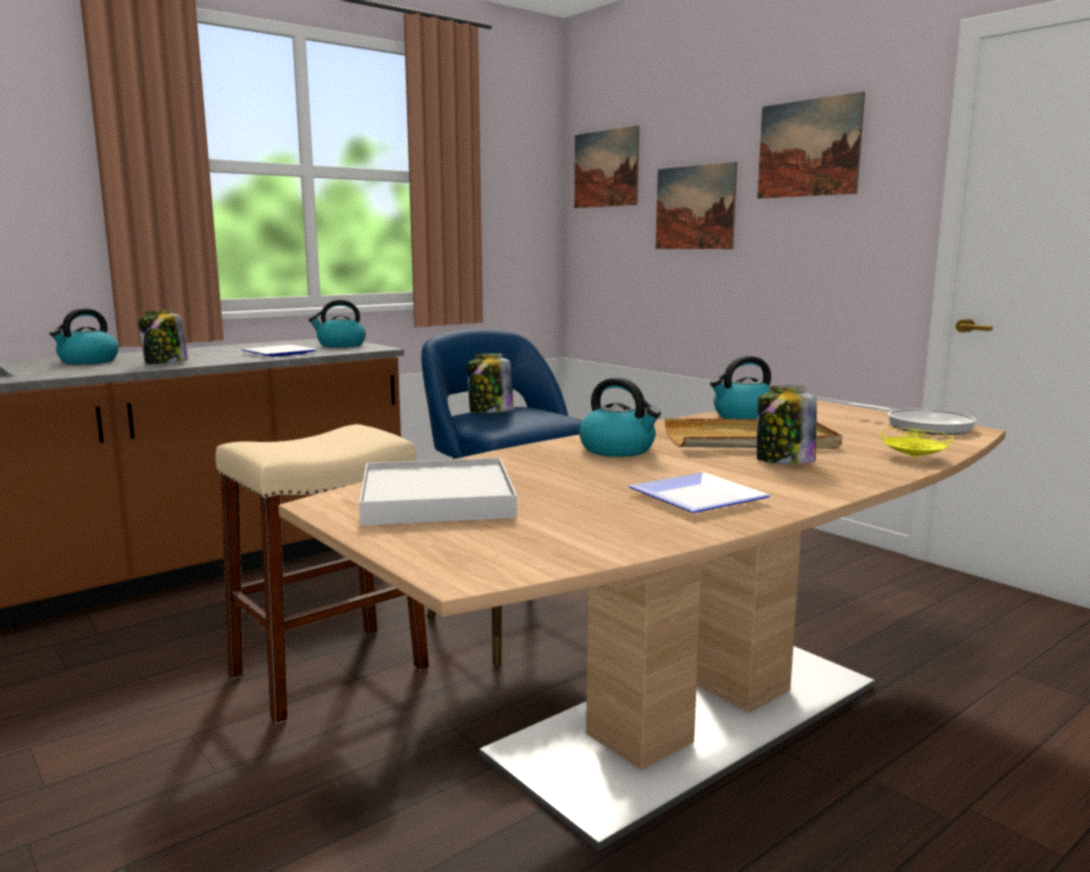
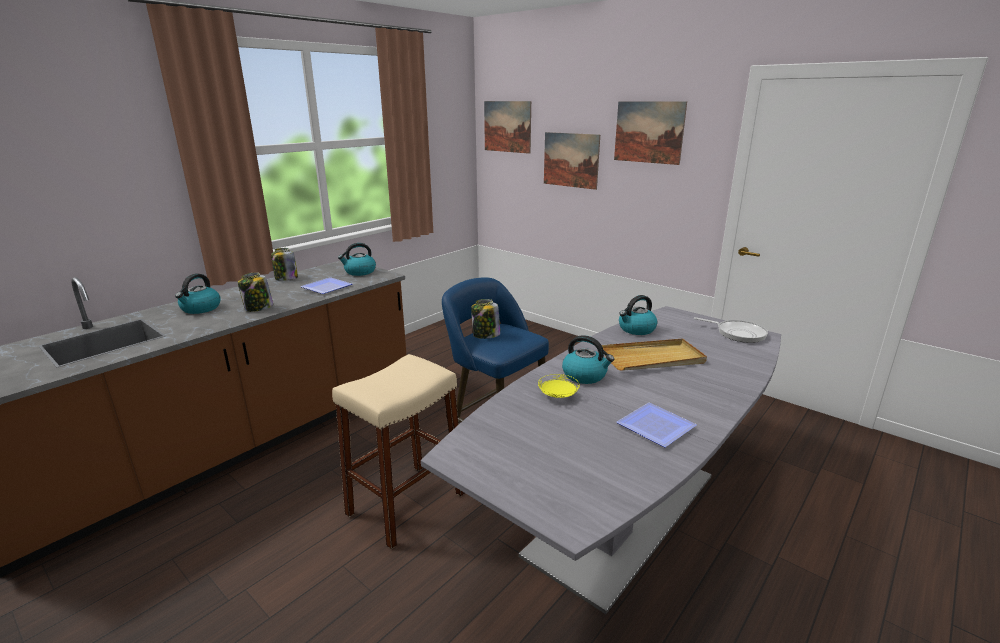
camera: 10 degrees left, 10 degrees up
(437, 499) = (512, 444): white tray -> none
(693, 718) = (624, 513): brown dining table -> grey dining table
(783, 461) = (682, 381): jar -> jar (286, 278)
(913, 457) = (747, 370): yellow plate -> yellow plate (558, 395)

